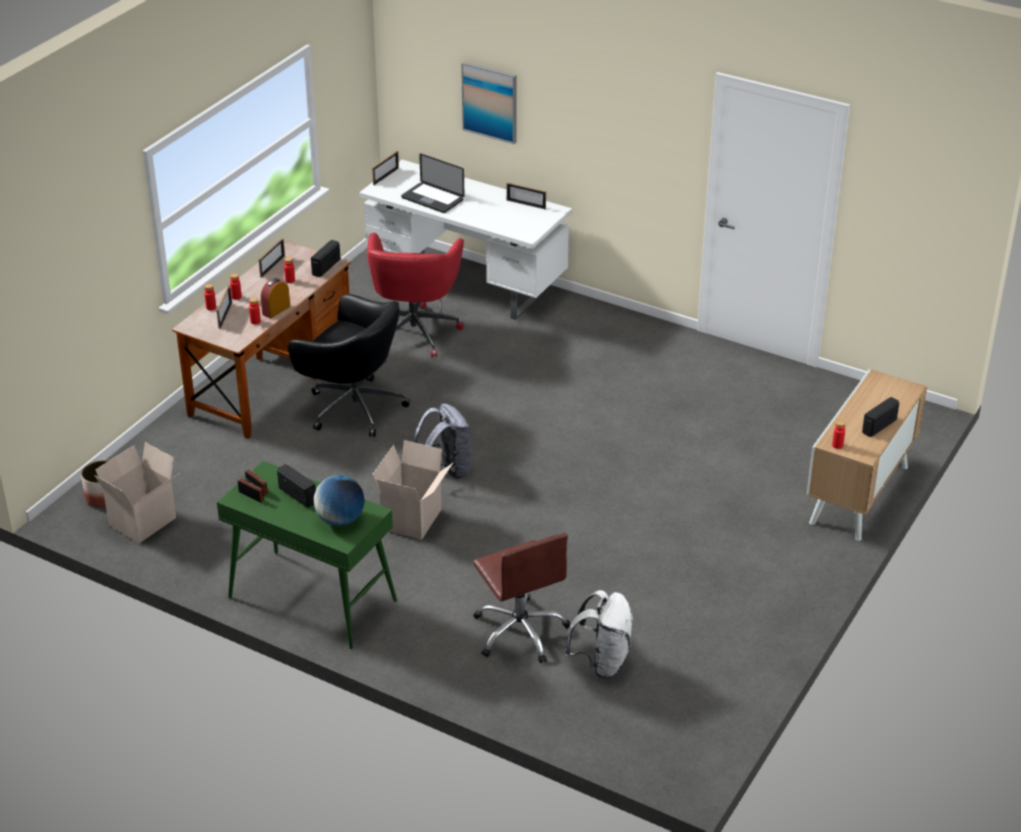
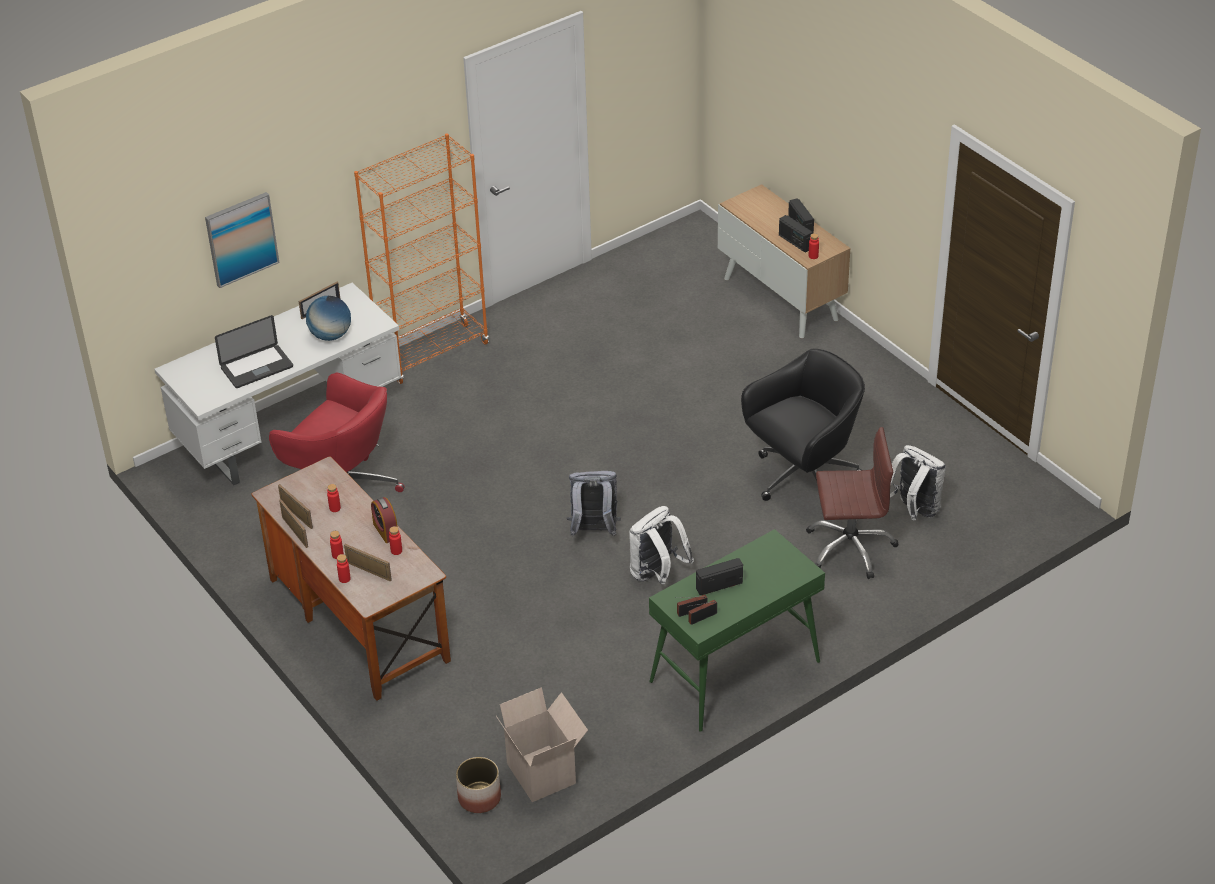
camera: 65 degrees left, 5 degrees up
(325, 267) = (328, 476): radio -> radio (794, 242)
(340, 520) = (772, 565): globe -> globe (330, 335)
(353, 407) = (447, 570): black office chair -> black office chair (803, 478)
(386, 176) = (181, 388): picture frame -> picture frame (295, 532)
(413, 520) = (657, 574): cardboard box -> white backpack
(615, 322) = (433, 353): none -> orange bookcase

